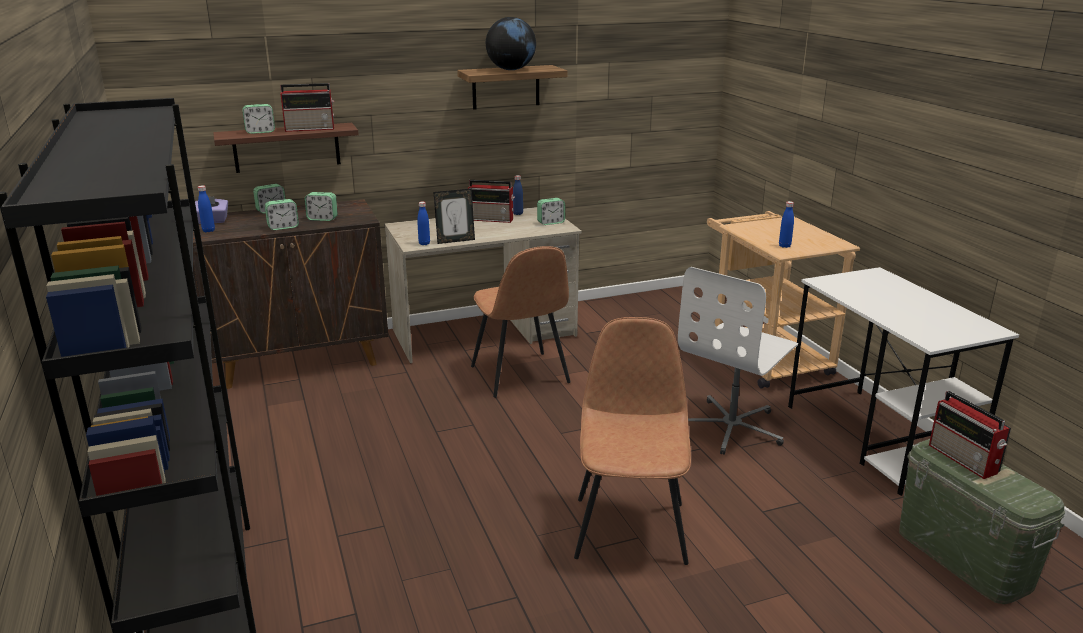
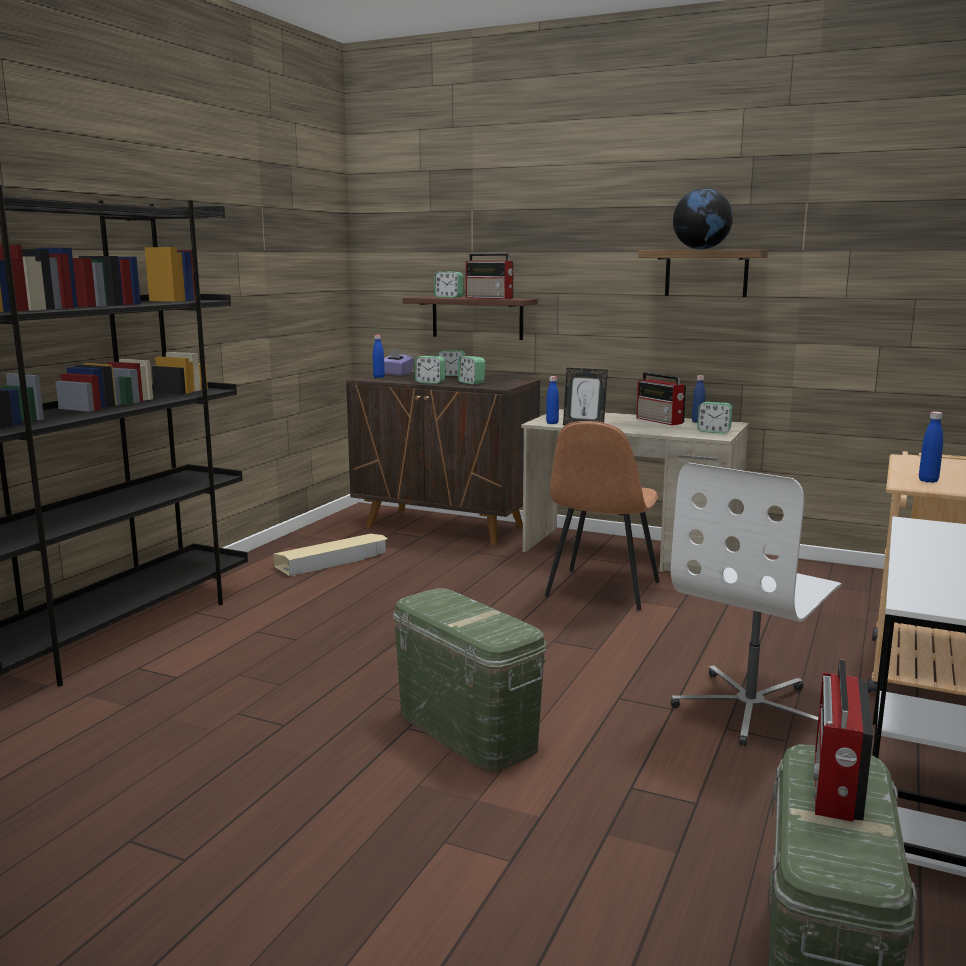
camera: 45 degrees right, 10 degrees down
(265, 436) = (333, 560): none -> beige storage box
(630, 528) = (467, 730): brown chair -> green storage box
(732, 427) = (751, 709): white office chair -> white office chair turned 45 degrees counterclockwise

